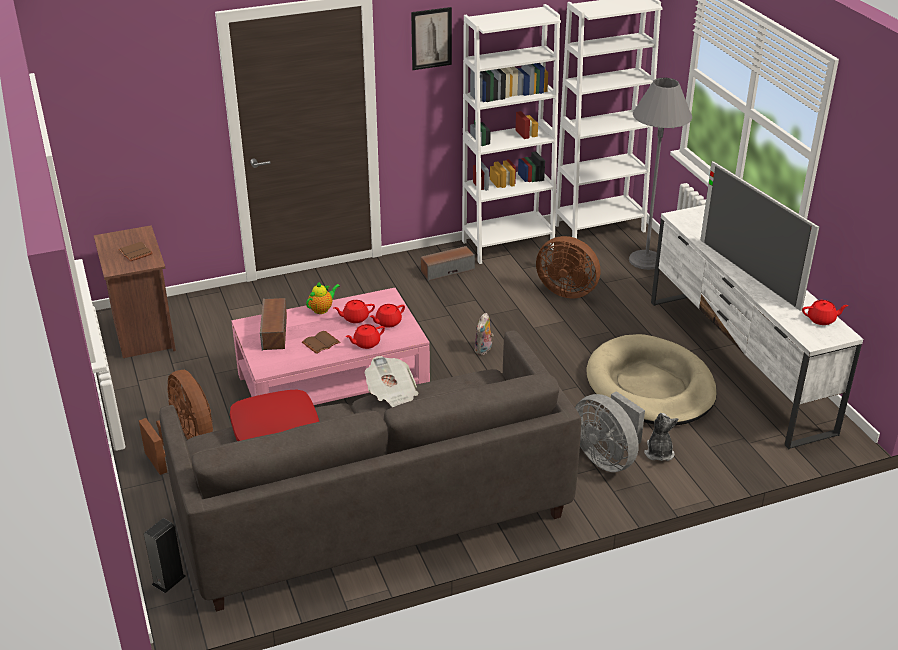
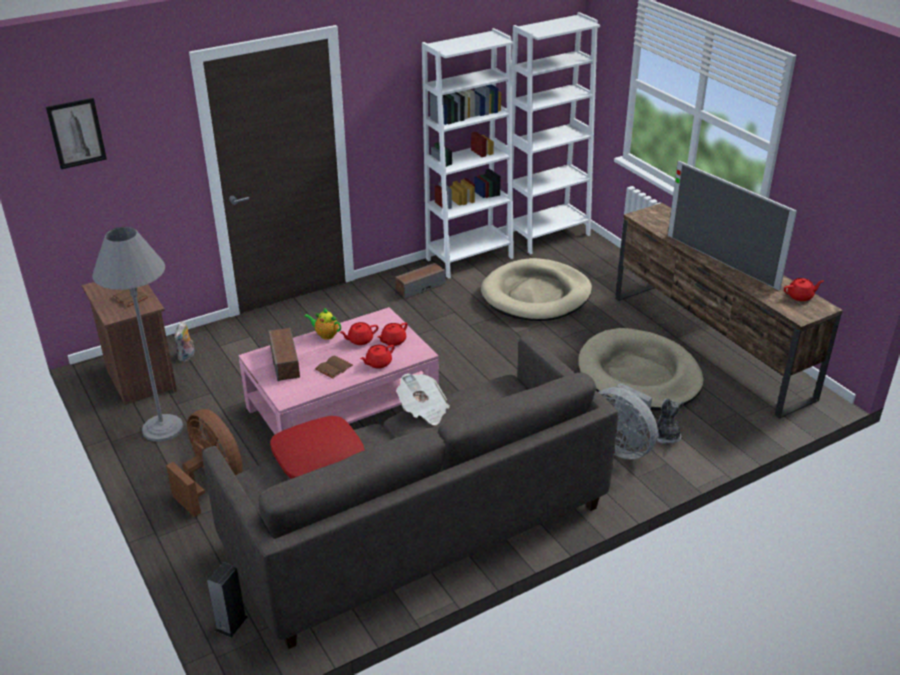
camera: 10 degrees left, 0 degrees up
(322, 309) = (325, 335): teapot -> teapot turned 105 degrees counterclockwise
(431, 38) = (393, 67): picture -> picture (76, 133)
(484, 350) = (476, 358): plush toy -> plush toy (187, 356)
(567, 290) = (536, 295): brown fan -> beige dog bed
(646, 260) = (598, 260): grey floor lamp -> grey floor lamp (162, 428)
(737, 364) = (710, 346): white tv stand -> brown tv stand

